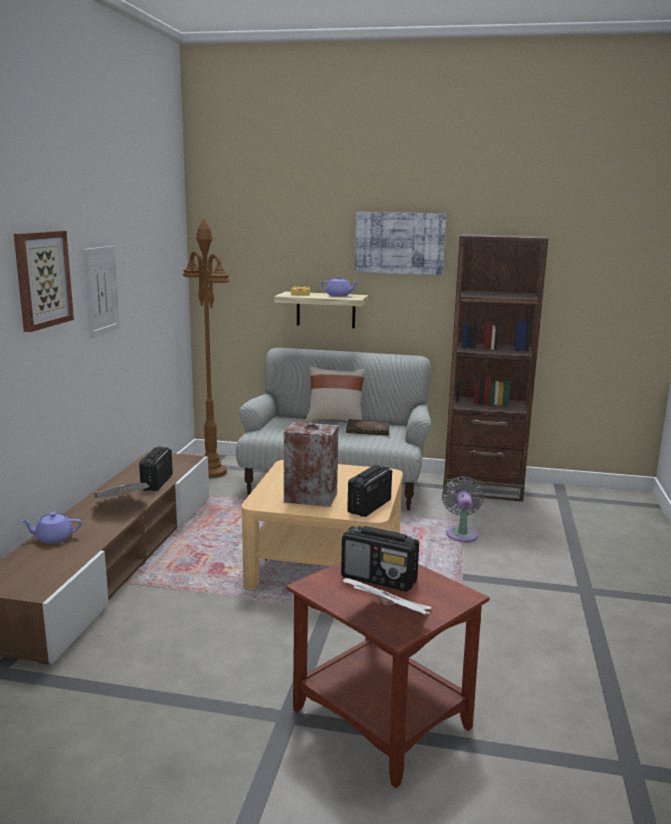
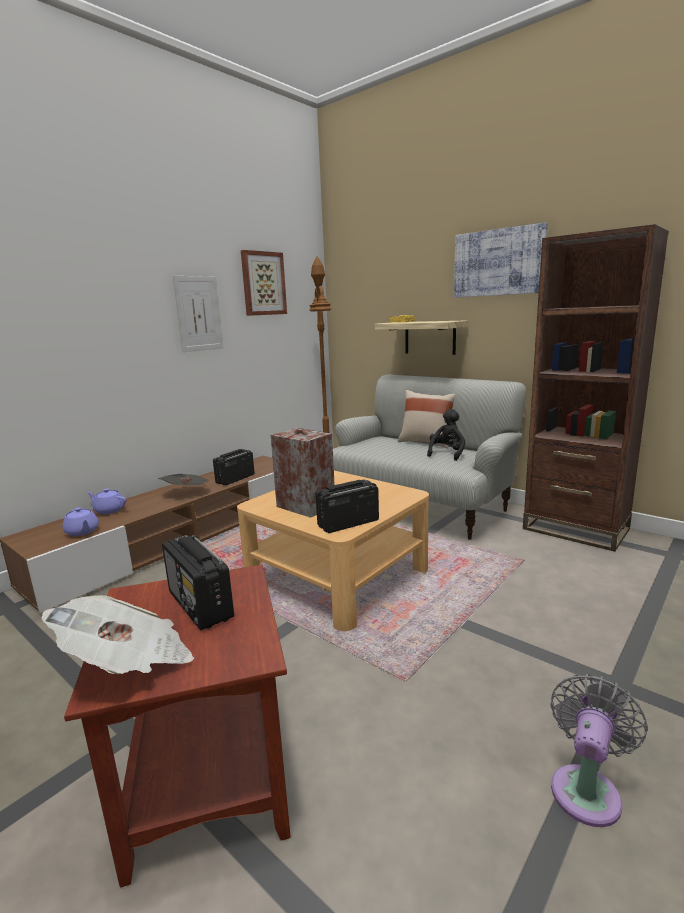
camera: 30 degrees right, 0 degrees up
(42, 279) = (115, 295): picture -> picture (263, 283)
(339, 295) = (435, 321): purple teapot -> purple teapot (82, 532)
(369, 430) = (447, 454): book -> black plush toy
(461, 533) = (507, 574): grey fan -> grey fan (587, 789)

